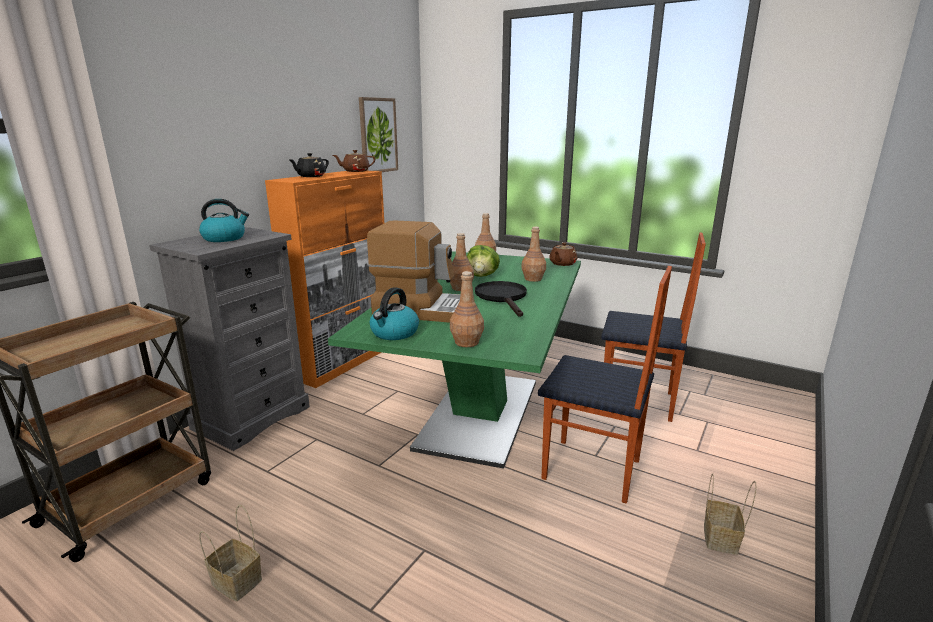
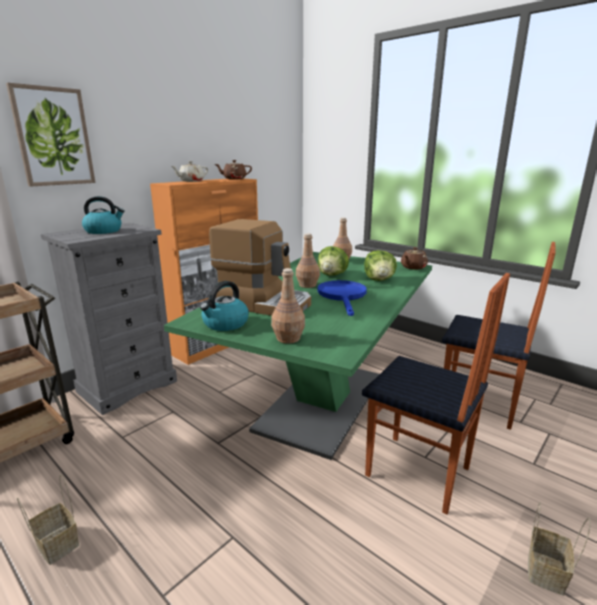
camera: 10 degrees right, 0 degrees up
(311, 176) = (191, 181): black teapot -> beige teapot
(377, 135) = (259, 149): picture -> picture (53, 137)
(503, 298) = (343, 296): black frying pan -> blue frying pan
(533, 279) = (379, 280): brown bottle -> lettuce

